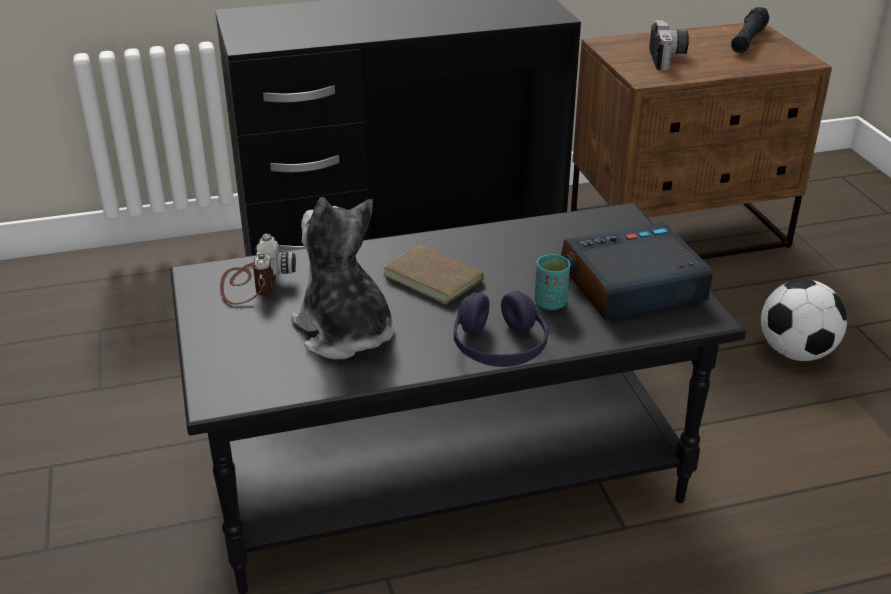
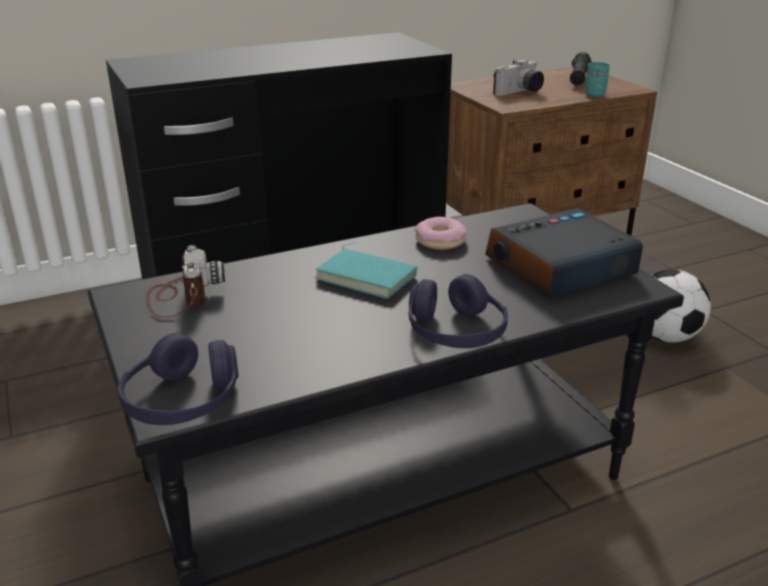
camera: 10 degrees left, 5 degrees down
(234, 389) = (182, 400): none -> purple headphones
(345, 333) = (292, 334): plush toy -> none
(435, 277) = (368, 276): brown book -> turquoise book
(521, 242) = (440, 241): none -> donut
(550, 303) = (490, 289): turquoise cup -> turquoise cup (595, 95)
(668, 58) = (520, 92): camera -> camera turned 60 degrees clockwise

